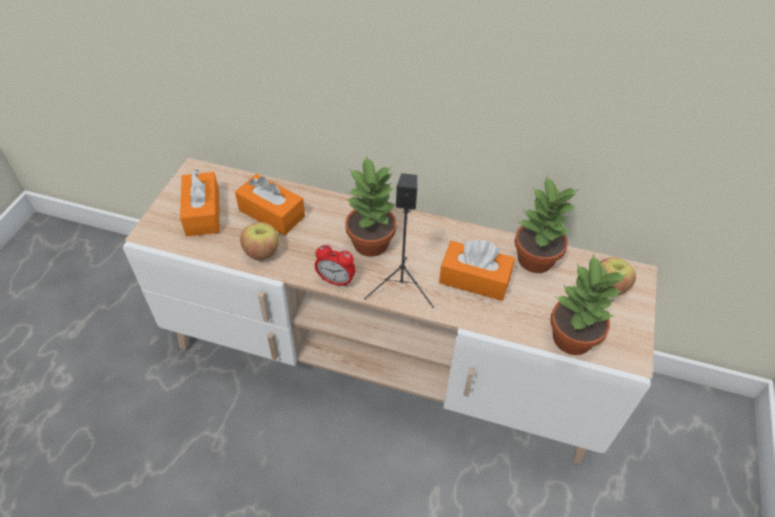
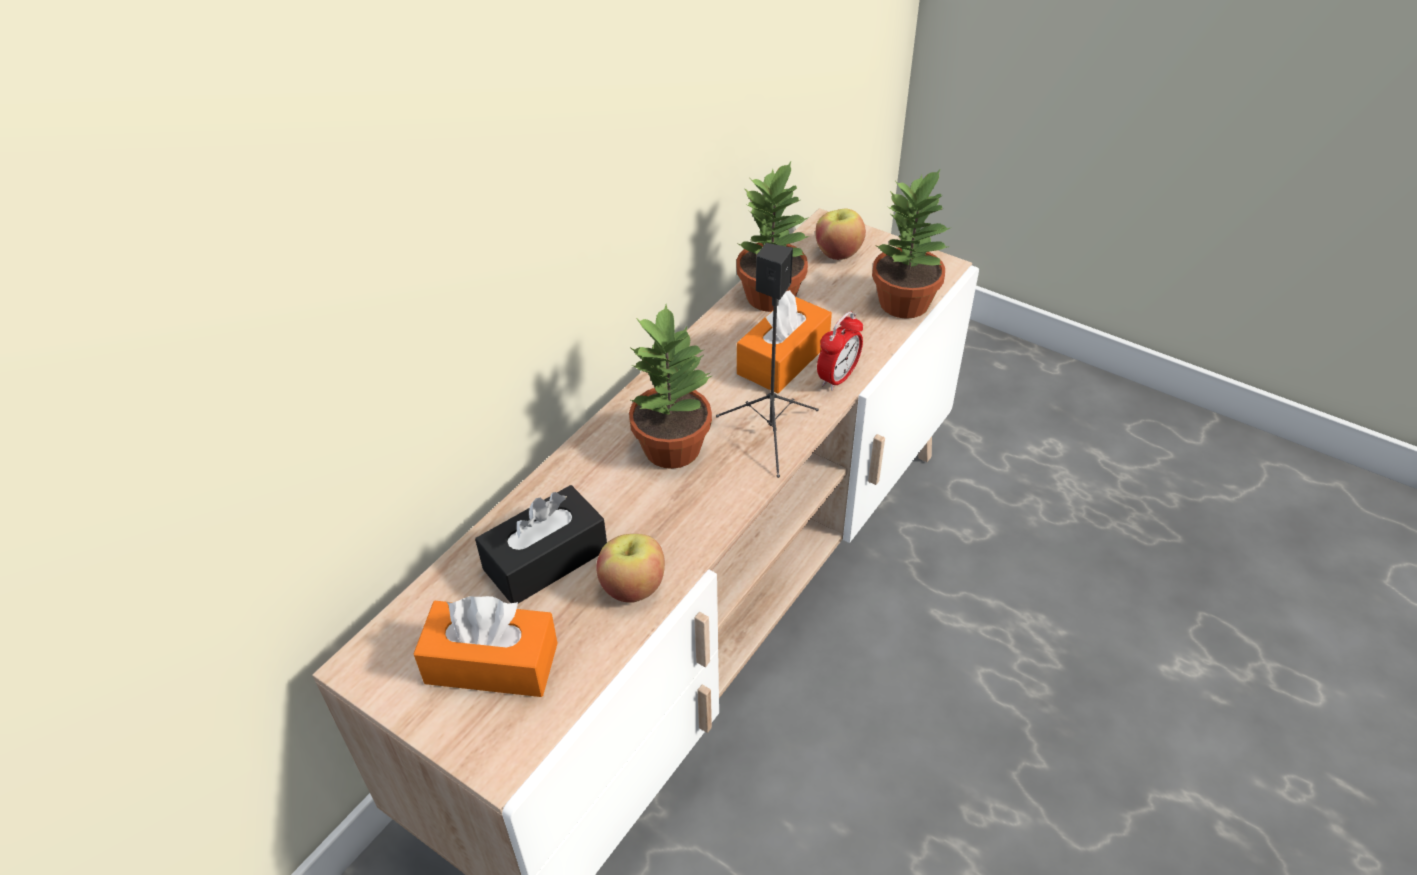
camera: 70 degrees left, 5 degrees down
(272, 213) = (545, 559): orange tissue box -> black tissue box
(336, 280) = (731, 502): alarm clock -> alarm clock (838, 377)

